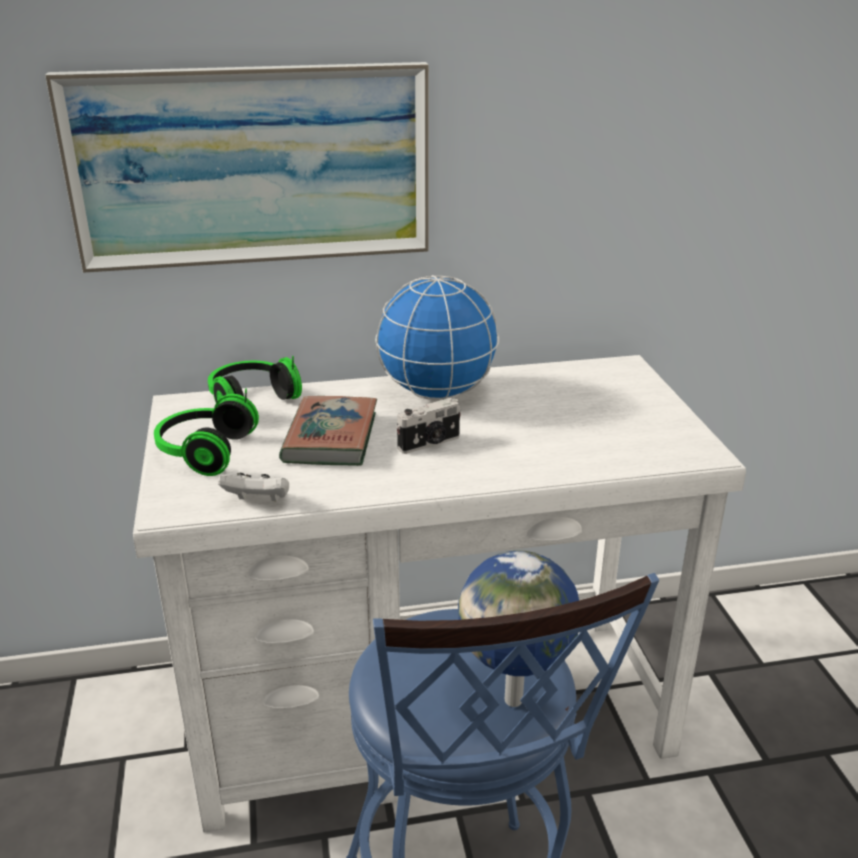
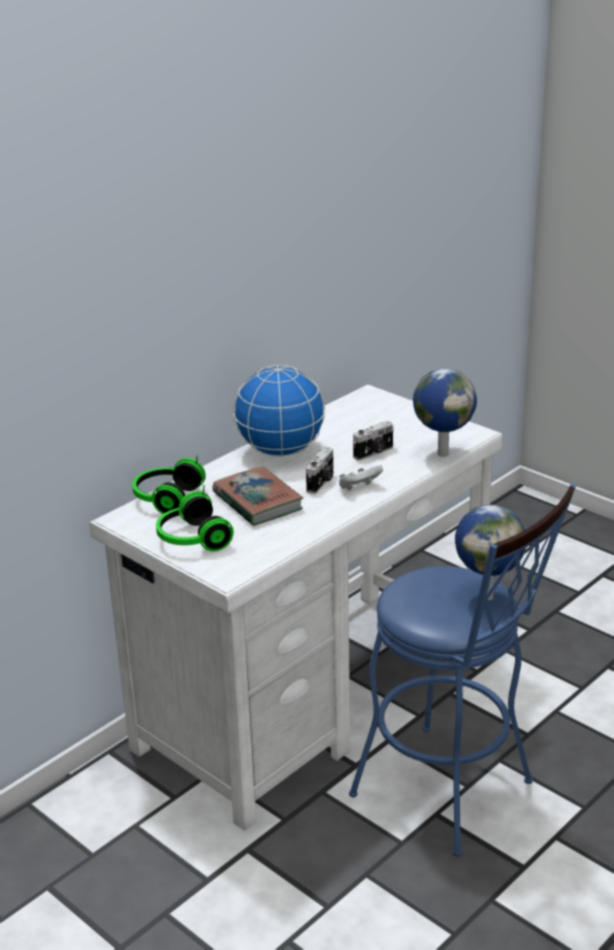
camera: 35 degrees left, 0 degrees up
(252, 166) = (140, 323): picture -> none
(258, 501) = (272, 551): white game controller -> white game controller (359, 488)
(540, 432) = (374, 453): none -> camera
(625, 464) = (442, 453): none -> globe

